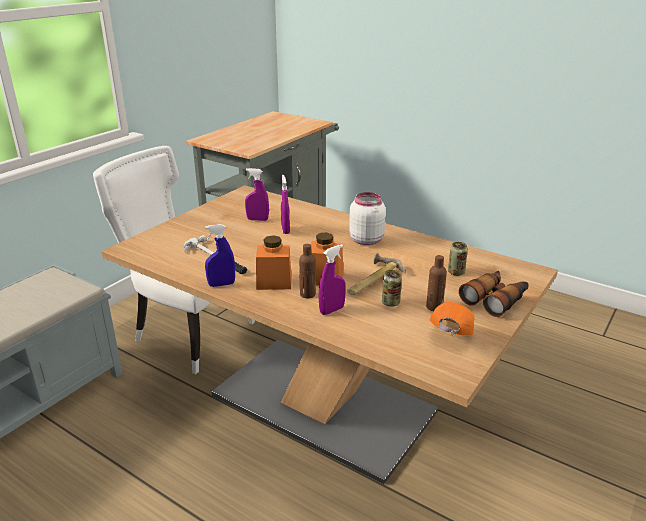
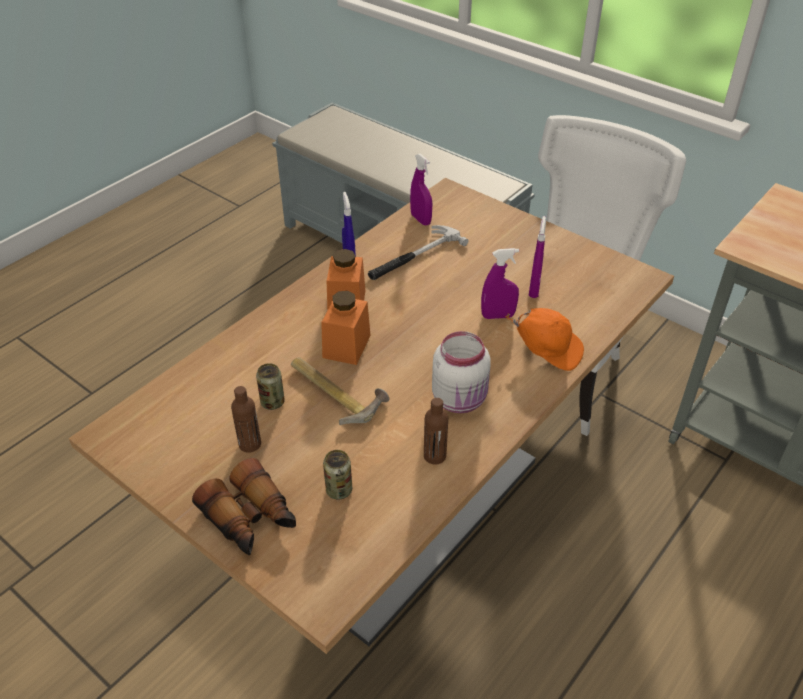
camera: 95 degrees right, 15 degrees up
(307, 294) = (311, 330): brown bottle -> brown bottle (434, 456)
(332, 310) = (270, 348): purple spray bottle -> purple spray bottle (420, 219)
(449, 337) = (178, 446): orange cap -> orange cap (547, 350)

